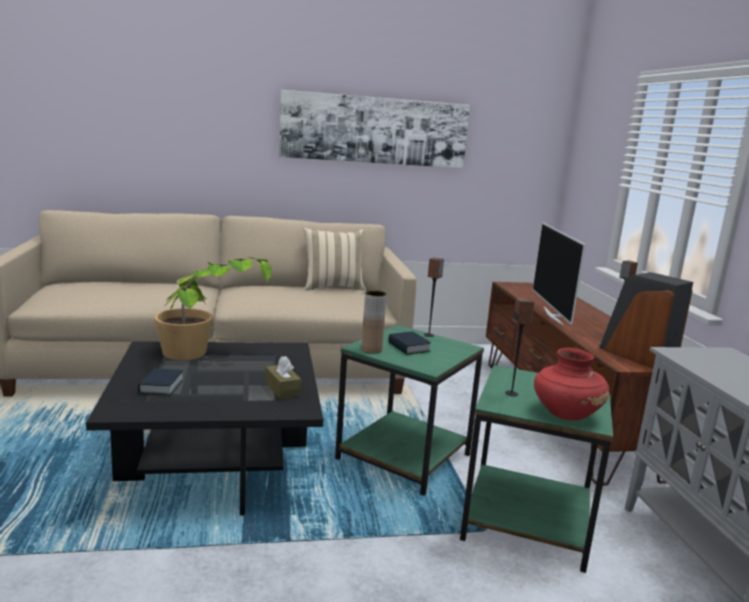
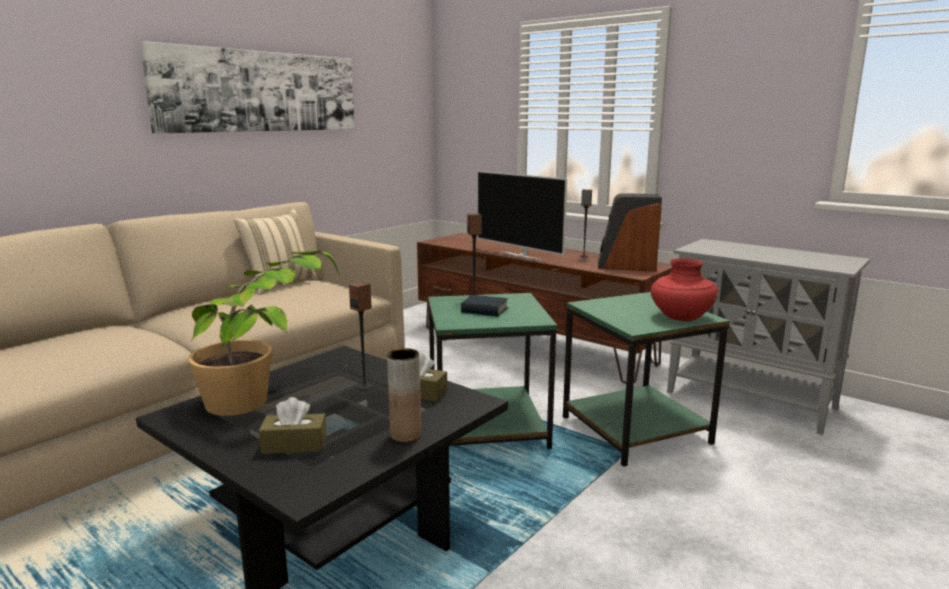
camera: 40 degrees left, 0 degrees up
(161, 386) = (294, 445): book -> brown tissue box
(371, 350) = (464, 322): brown vase -> brown vase (405, 435)
(512, 393) = (625, 317): speaker -> speaker (365, 387)

